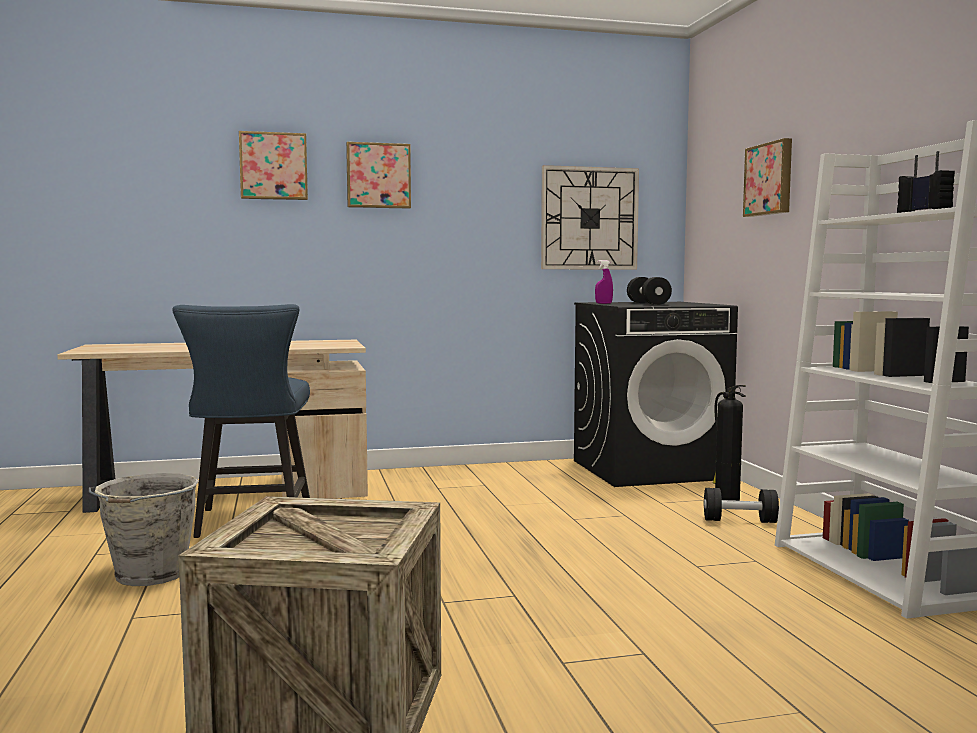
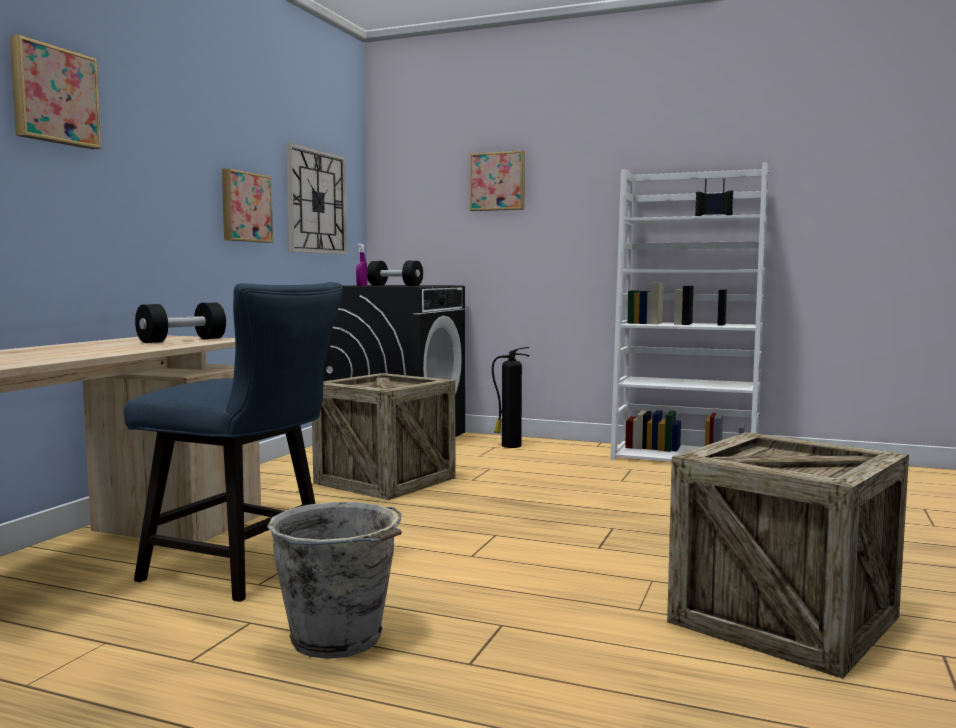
camera: 55 degrees left, 0 degrees up
(378, 176) = (161, 130): picture -> picture (245, 207)
(514, 498) = (385, 480): none -> crate
(739, 521) = (552, 453): black dumbbell -> black dumbbell (182, 340)

